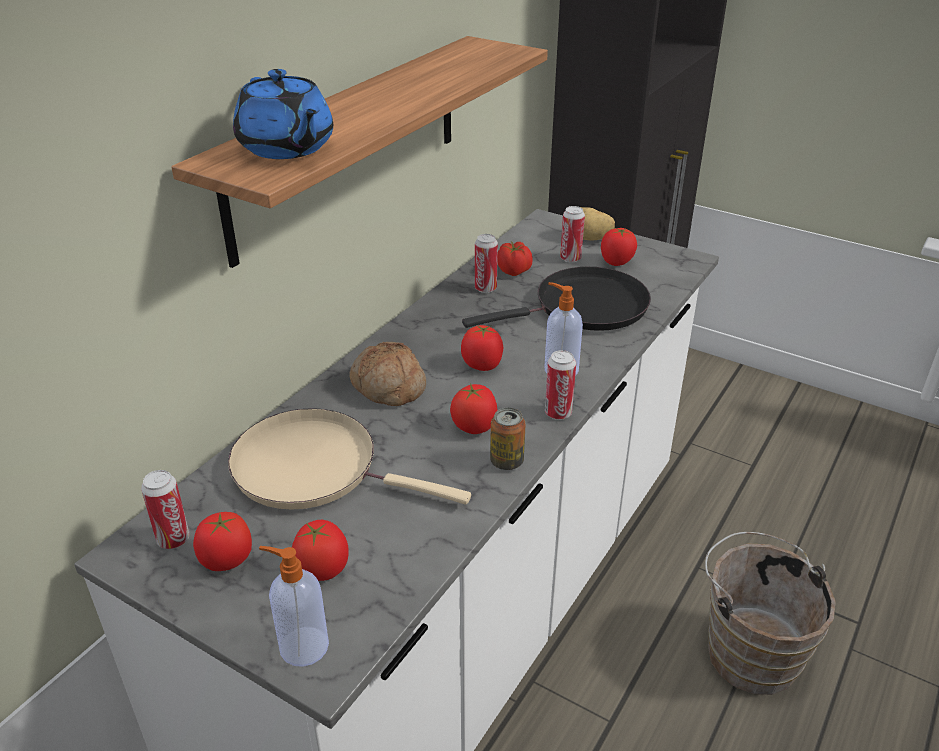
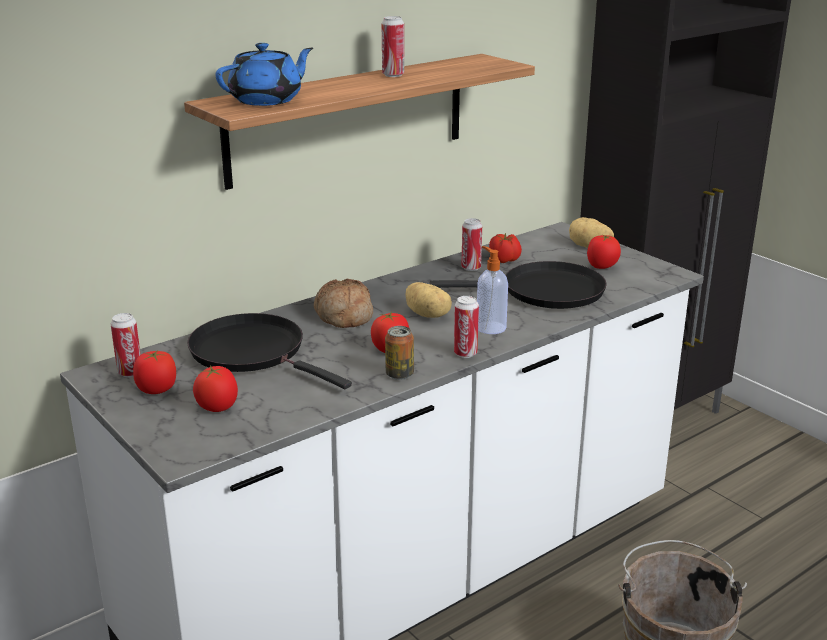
camera: 20 degrees right, 10 degrees down
(287, 148) = (267, 100): blue teapot -> blue teapot turned 120 degrees counterclockwise
(302, 646) = (174, 443): soap dispenser -> none
(315, 468) = (253, 352): beige frying pan -> black frying pan
(482, 365) = (428, 315): tomato -> potato
(570, 258) = (562, 258): can -> can (393, 75)

